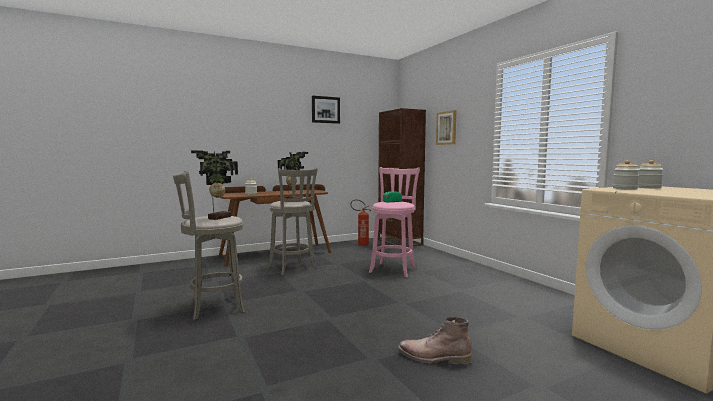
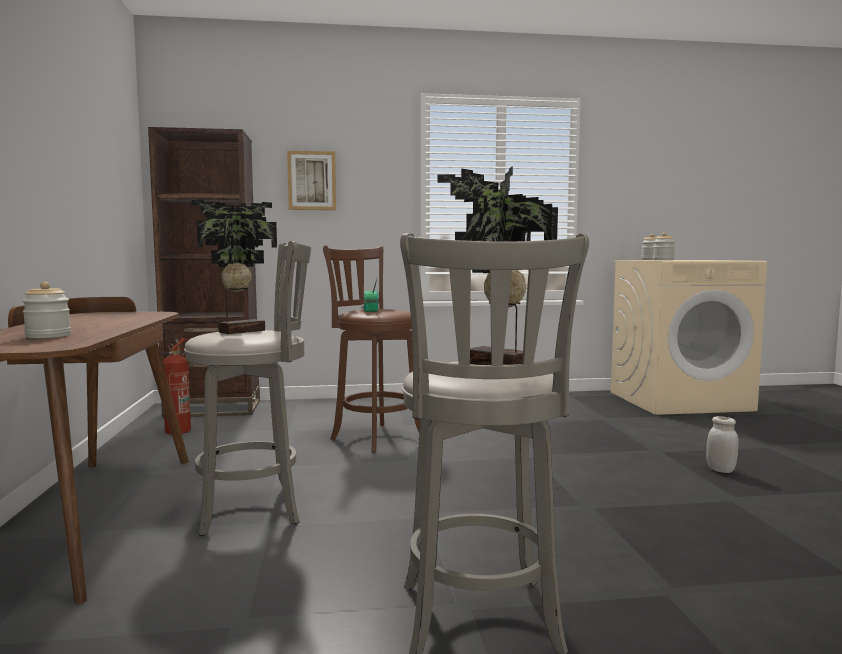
camera: 70 degrees left, 0 degrees up
(325, 110) = (67, 92): picture -> none
(393, 269) = (374, 436): pink stool -> brown stool
(433, 357) = (720, 470): brown boot -> white jar

